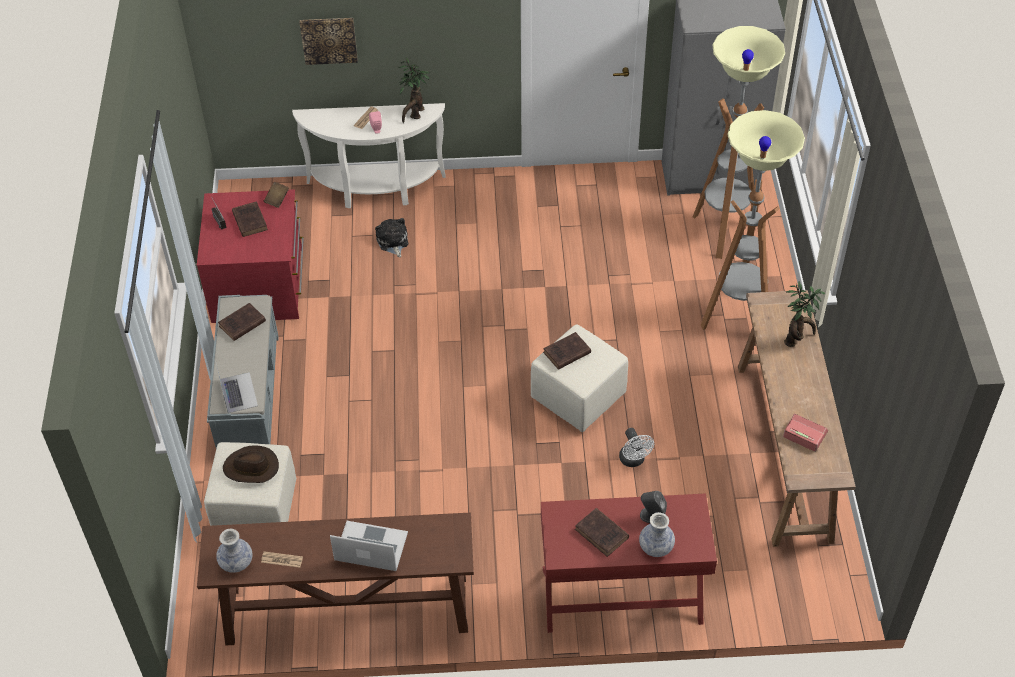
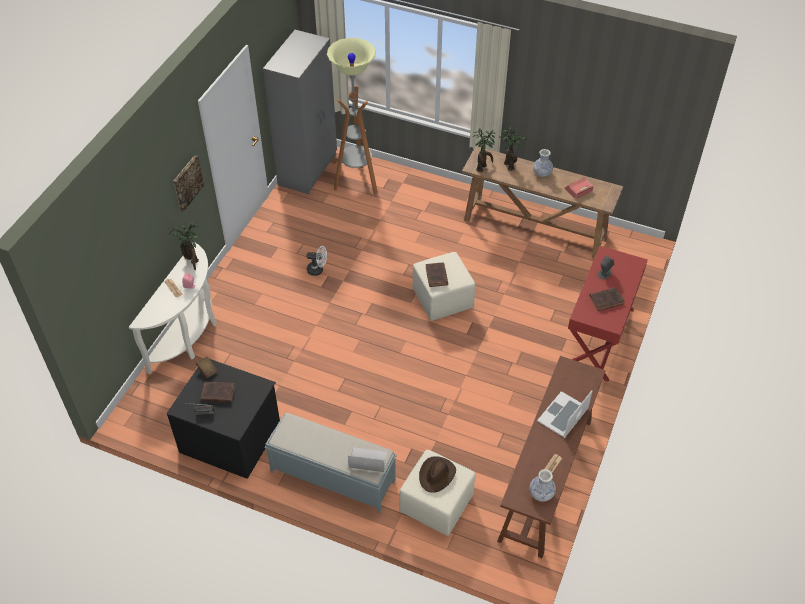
camera: 65 degrees left, 0 degrees up
(241, 324) = (304, 438): brown book -> none
(259, 285) = (231, 436): red dresser -> black dresser
(329, 40) = (130, 254): picture -> picture (187, 182)
(392, 242) = (245, 344): plush toy -> none
(633, 461) = (506, 293): white fan -> white fan (318, 270)
(656, 547) = (626, 280): vase -> vase (542, 173)
(737, 318) = (427, 205): floor lamp -> none
(770, 312) = (483, 167): none -> potted plant

